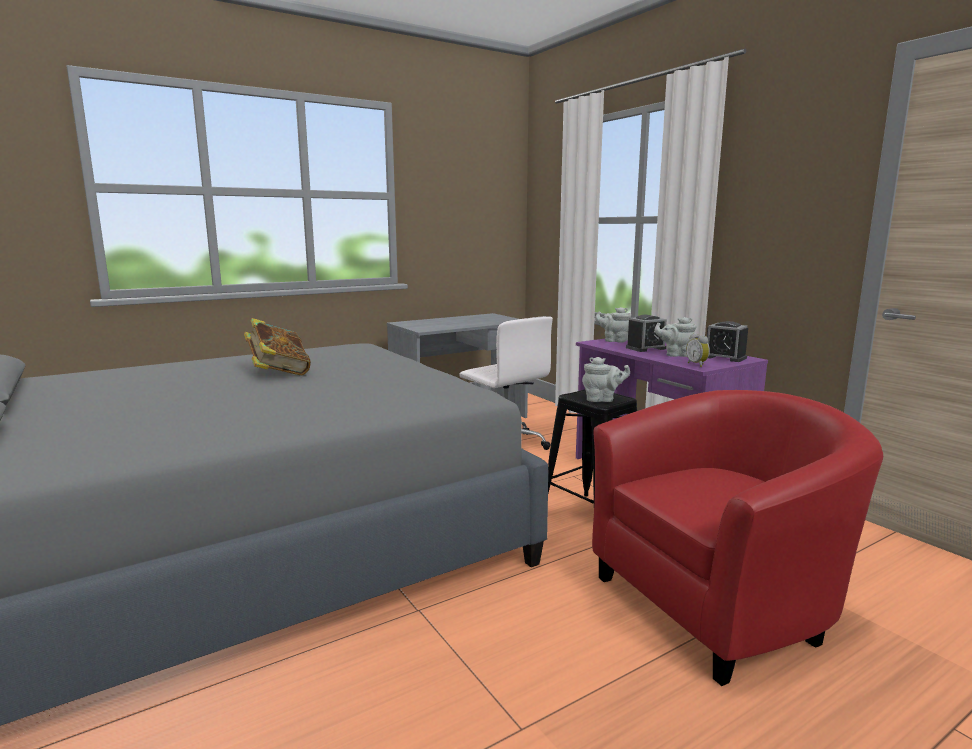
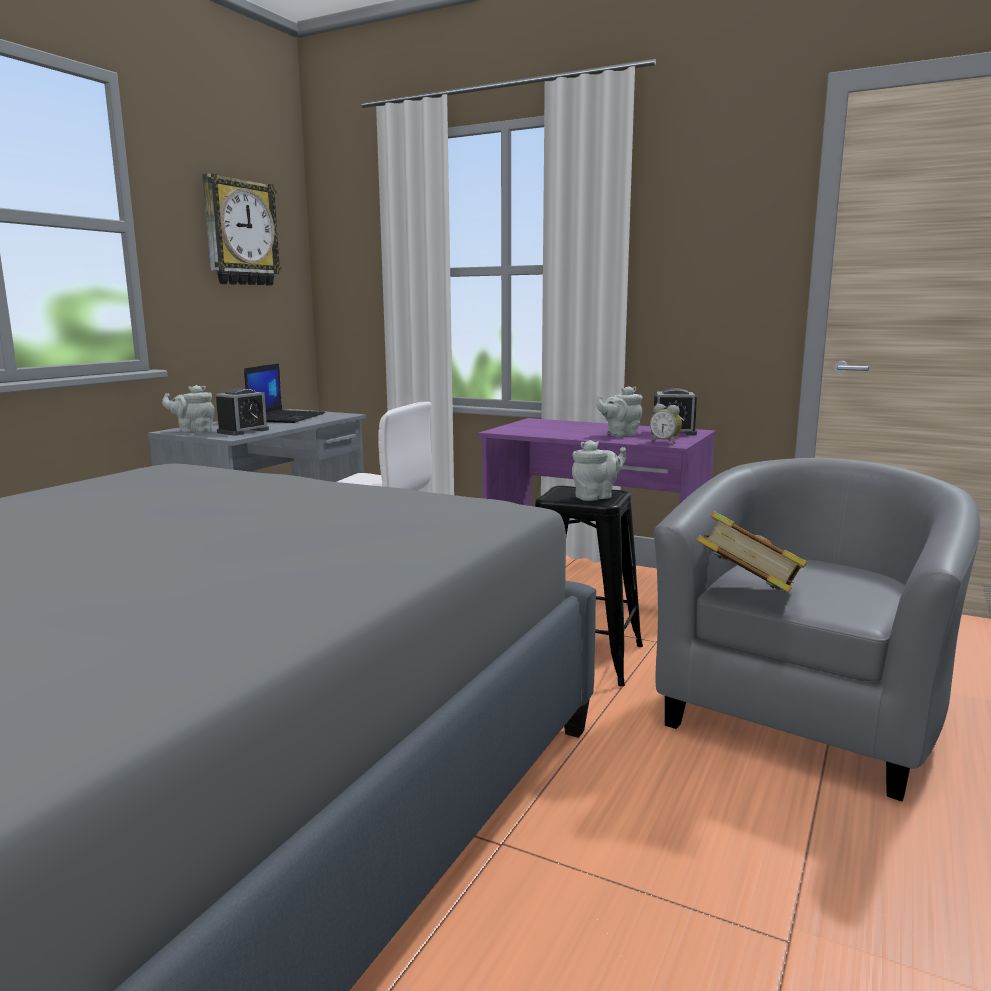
camera: 30 degrees left, 0 degrees up
(278, 373) = (113, 522): book -> book (746, 594)
(471, 195) = (240, 233): none -> wall clock
(478, 319) = (286, 417): none -> laptop
(614, 340) = (520, 426): grey teapot -> grey teapot (193, 431)
(645, 348) = (573, 431): alarm clock -> alarm clock (243, 431)
(719, 603) = (804, 714): red armchair -> grey armchair

